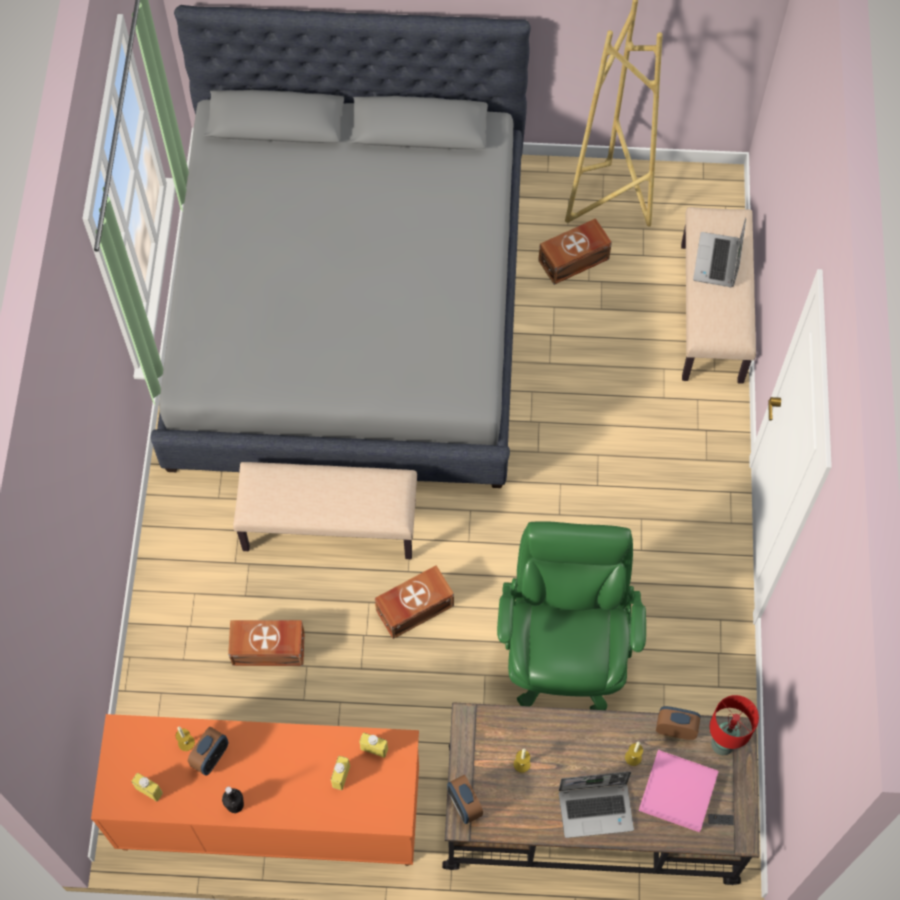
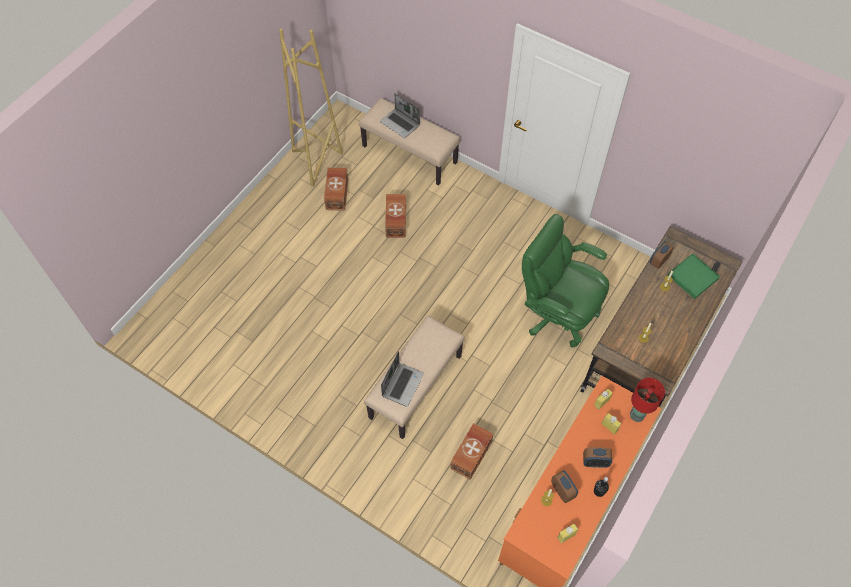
camera: 60 degrees left, 5 degrees down
(349, 309) = (288, 311): grey bed -> none
(413, 607) = (489, 369): brown storage box -> brown storage box (395, 221)
(464, 804) = (653, 376): alarm clock -> alarm clock (595, 462)
(596, 809) = (685, 317): laptop -> laptop (402, 384)
(677, 792) = (692, 277): pink tray -> green tray
(721, 744) = (676, 246): red table lamp -> red table lamp (636, 415)

